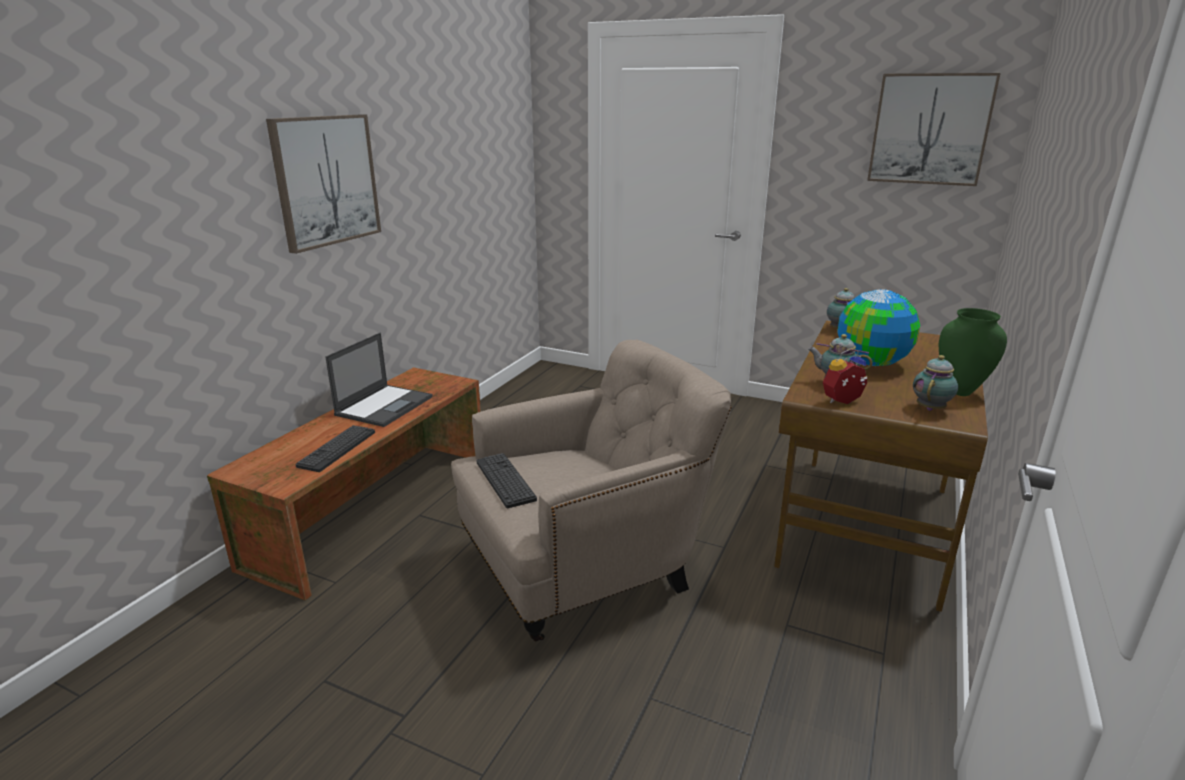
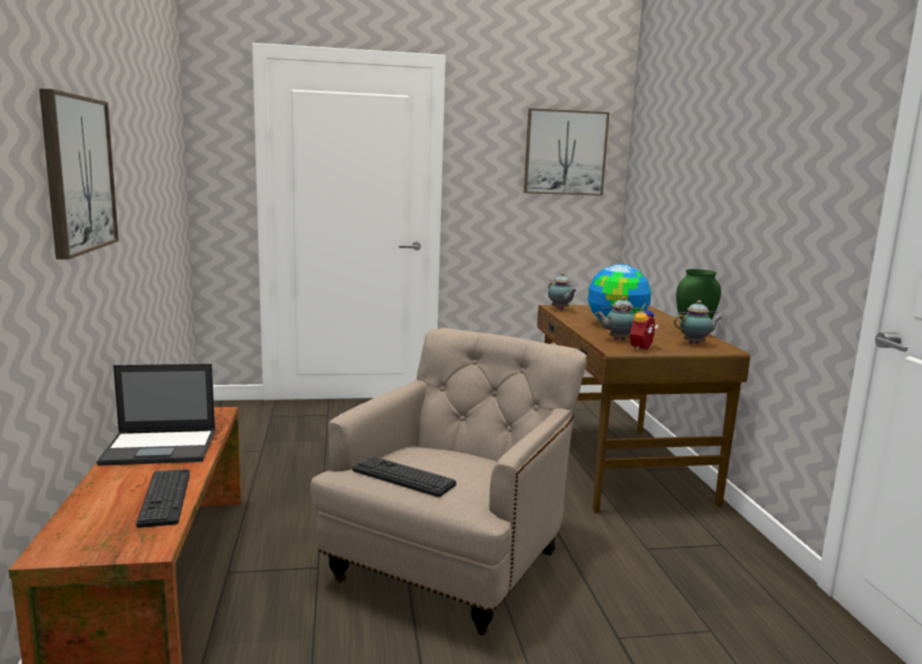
camera: 35 degrees left, 10 degrees down
(385, 405) = (161, 447): laptop -> laptop turned 90 degrees clockwise
(931, 408) = (695, 344): teapot -> teapot turned 75 degrees clockwise

